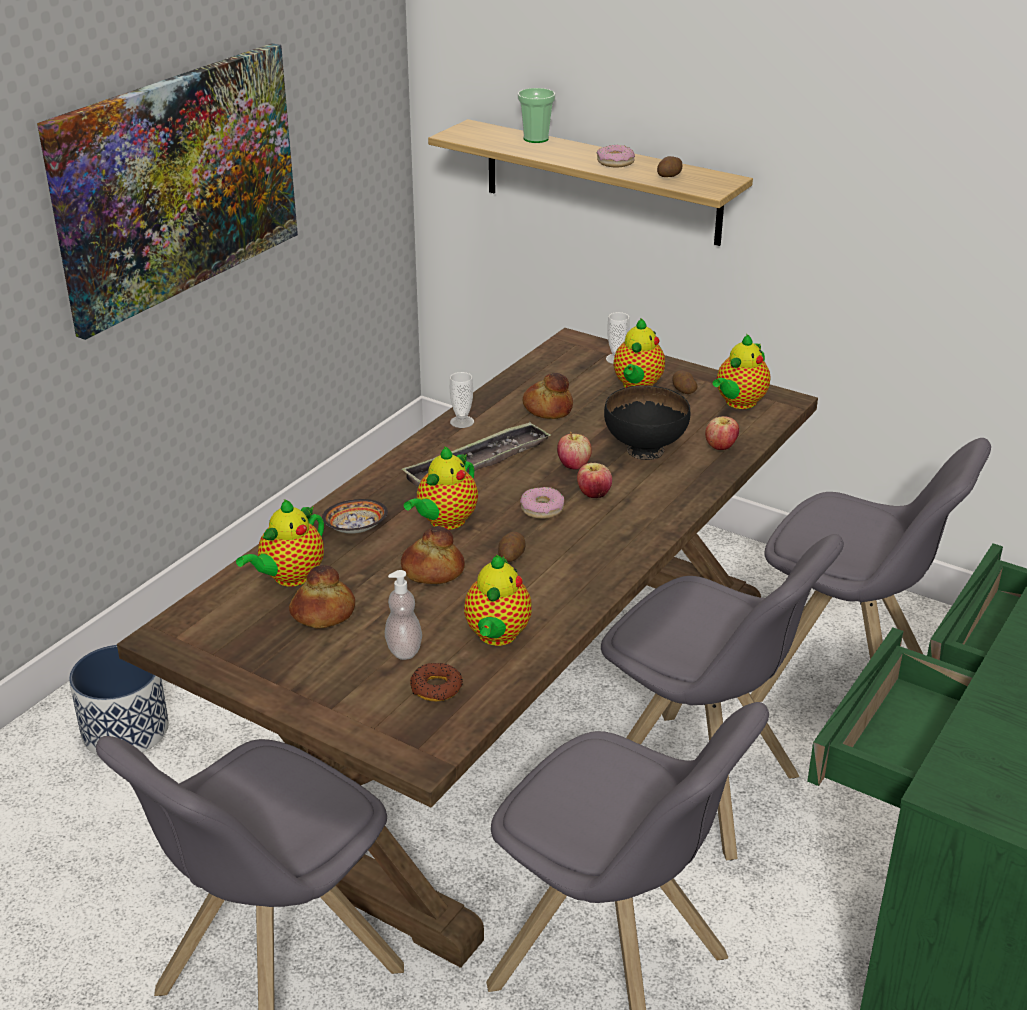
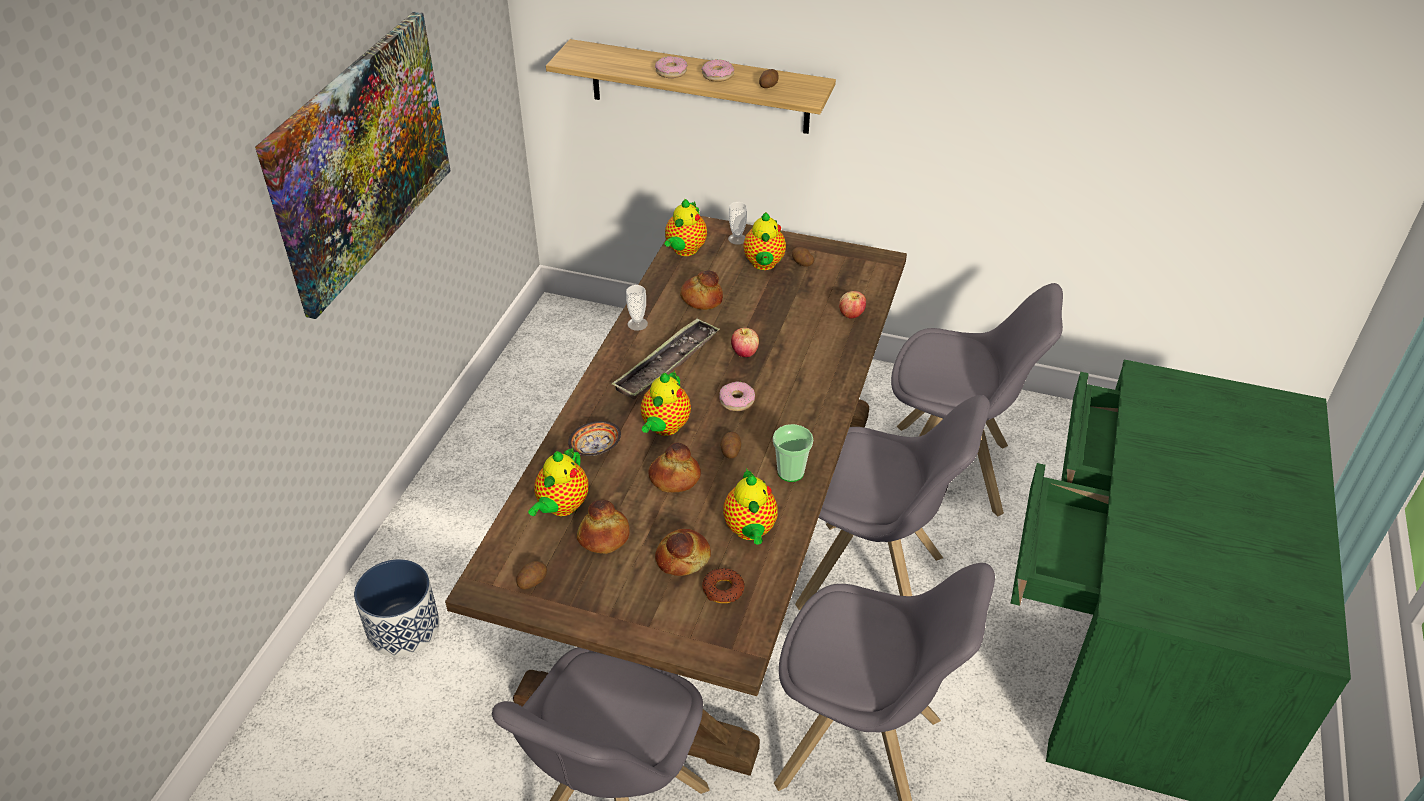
camera: 15 degrees left, 10 degrees up
(221, 641) = (532, 581): none -> potato
(404, 649) = (683, 558): soap dispenser -> bread
(536, 139) = (639, 56): cup -> cup (790, 472)
(564, 155) = (671, 72): none -> donut
(594, 495) = (771, 379): apple -> none
(644, 450) = (793, 328): black bowl -> none
(738, 403) = (849, 268): teapot -> teapot (684, 250)

